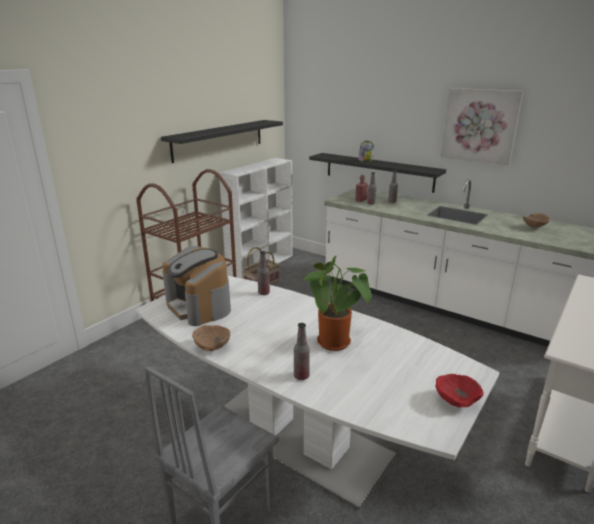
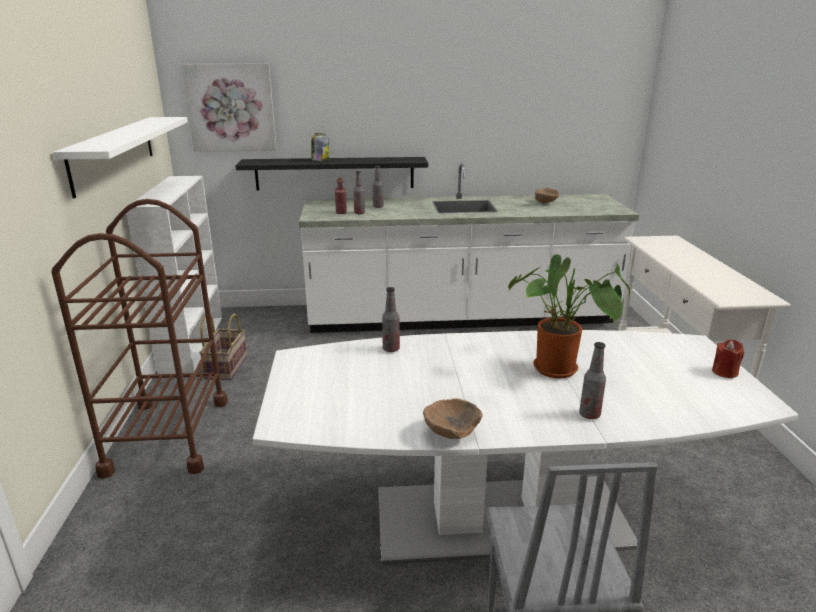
camera: 40 degrees left, 0 degrees up
(199, 306) = (340, 395): coffee machine -> none
(219, 140) = (114, 152): black shelf -> white shelf
(455, 401) = (724, 372): red bowl -> red candle
(480, 125) = (458, 99): picture -> picture (231, 108)

